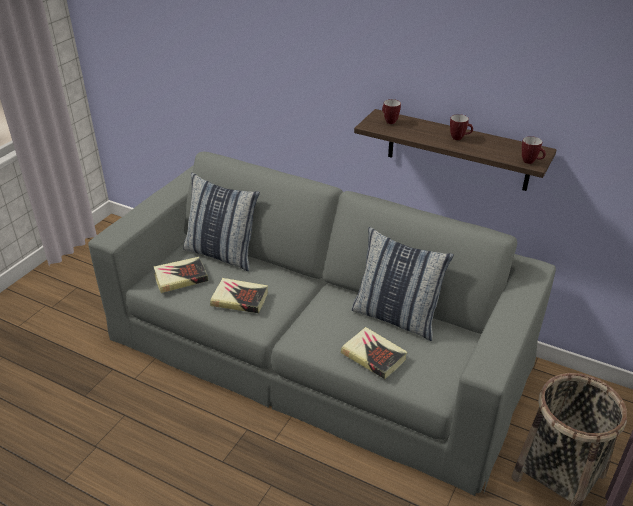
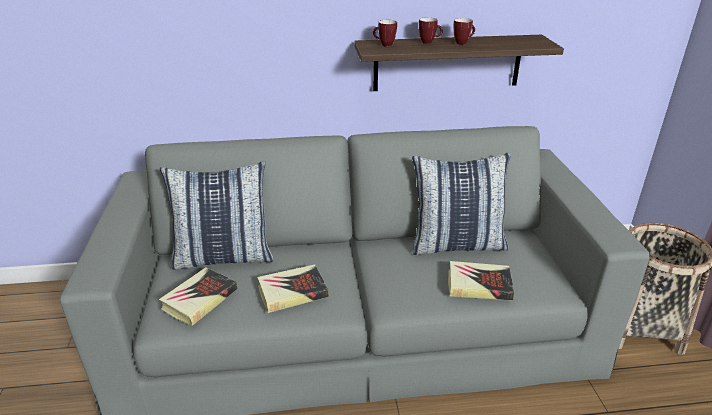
camera: 35 degrees left, 5 degrees down
(531, 162) = (543, 44): mug -> mug (429, 42)

